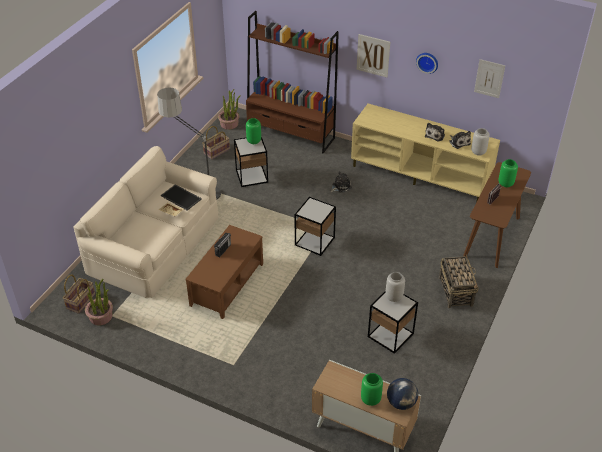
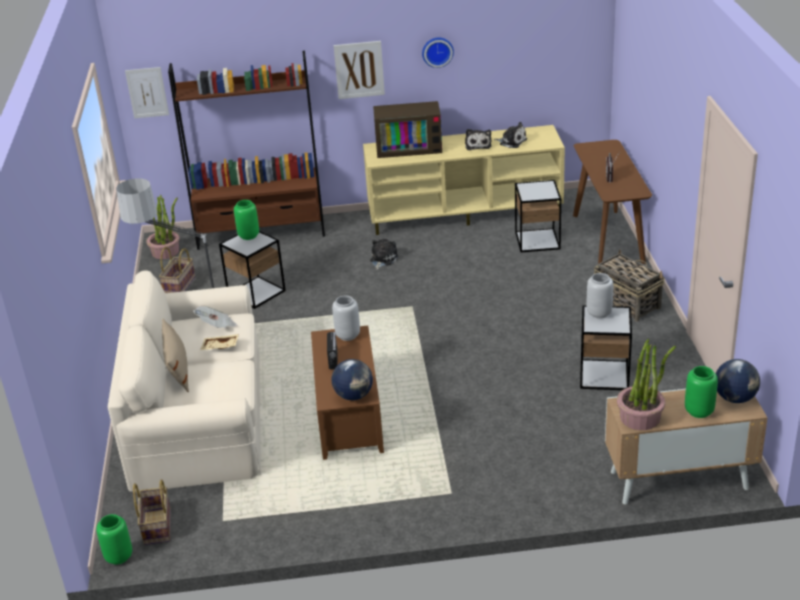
camera: 30 degrees left, 10 degrees down
(101, 316) = (207, 529): potted plant -> potted plant (640, 417)
(139, 216) = (178, 370): none -> beige pillow
(181, 197) = (217, 326): tray -> newspaper
(211, 279) = (354, 395): none -> globe
(315, 241) = (412, 324): side table -> side table (537, 240)
(392, 118) = (409, 147): none -> television
(478, 152) = (542, 143): grey vase -> grey vase (347, 335)
(489, 78) = (523, 44): picture -> picture (147, 92)
(506, 183) = (605, 159): green vase -> green vase (119, 557)

